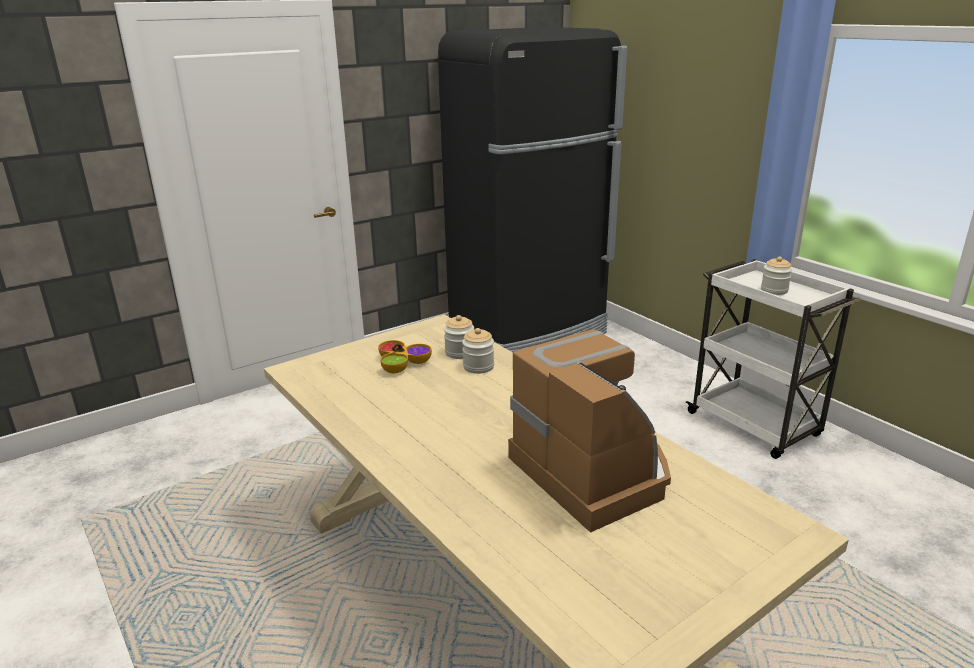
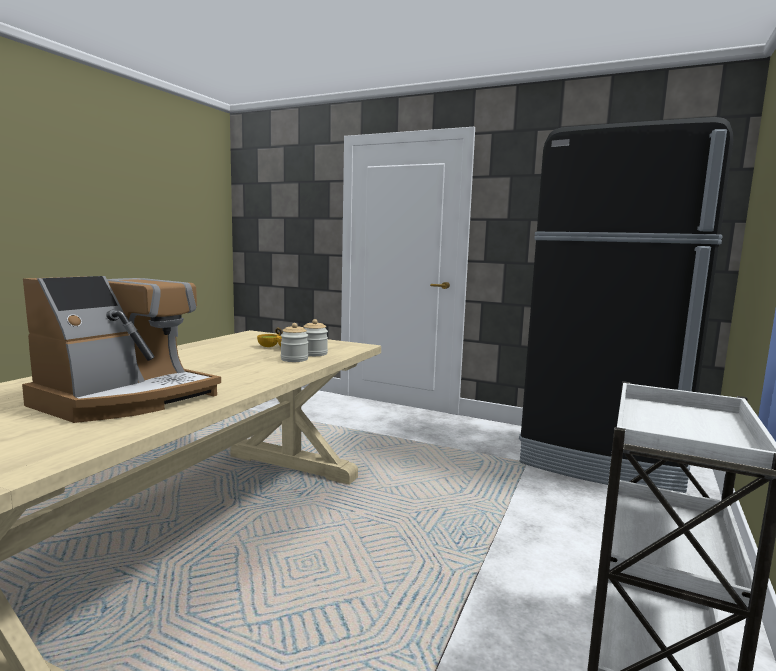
camera: 60 degrees right, 15 degrees down
(774, 290) = (678, 425): jar -> none

